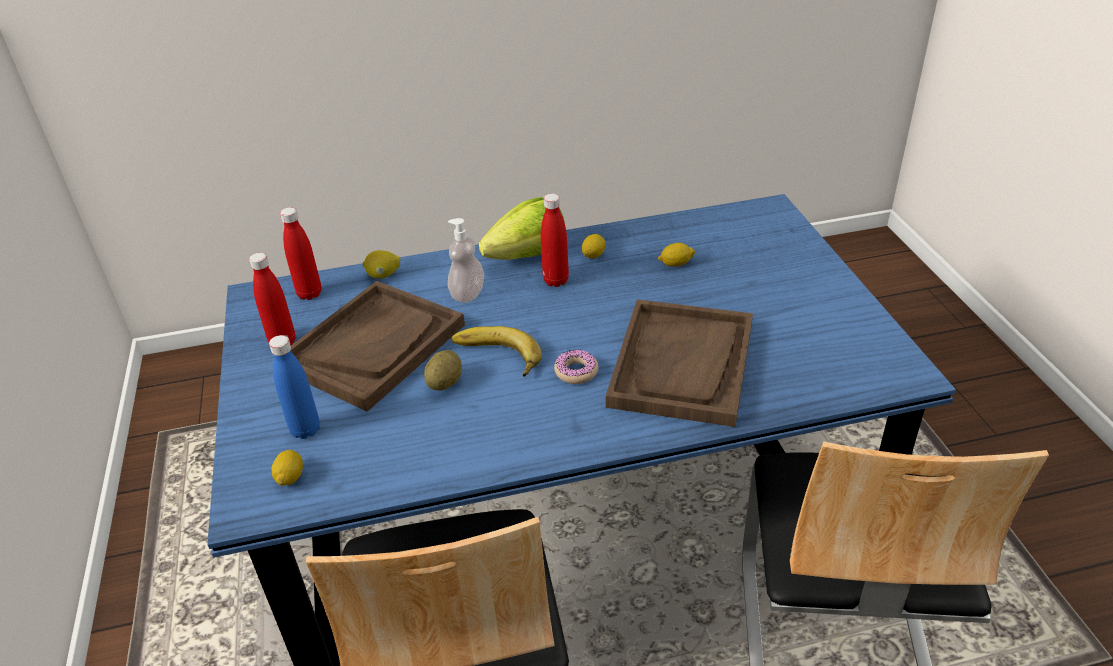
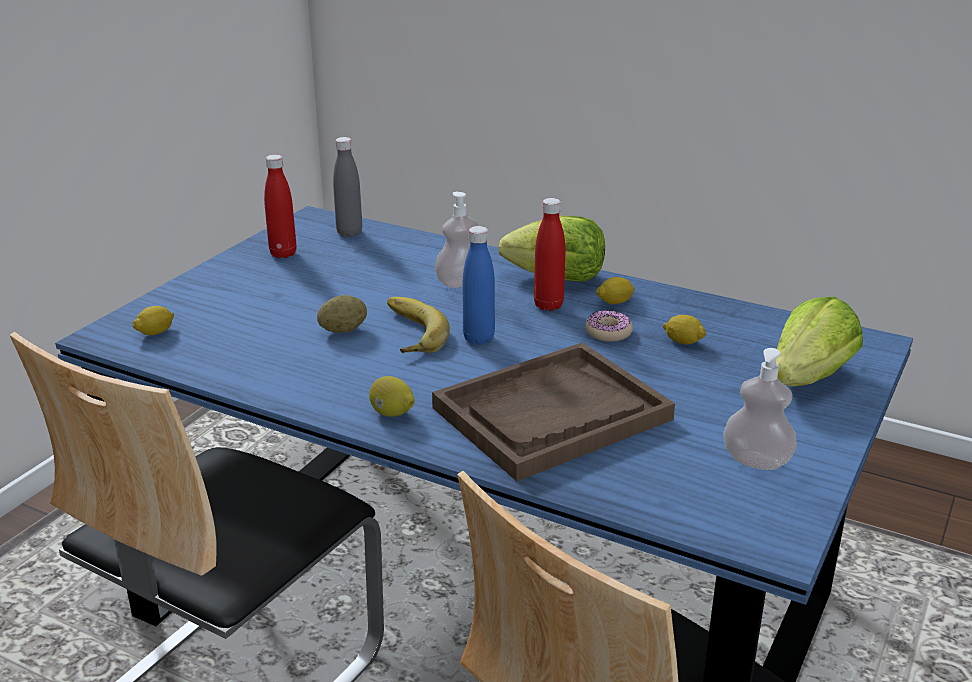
camera: 40 degrees right, 10 degrees down
(305, 430) = (209, 311): blue bottle -> blue bottle (478, 338)
(309, 294) = (349, 233): red bottle -> grey bottle
(373, 346) = (335, 284): brown tray -> none
(383, 276) = (419, 244): lemon -> lemon (392, 414)
(576, 372) = (452, 373): donut -> donut (608, 332)
(775, 252) = (808, 378): none -> lettuce
(829, 326) = (756, 461): none -> soap dispenser

